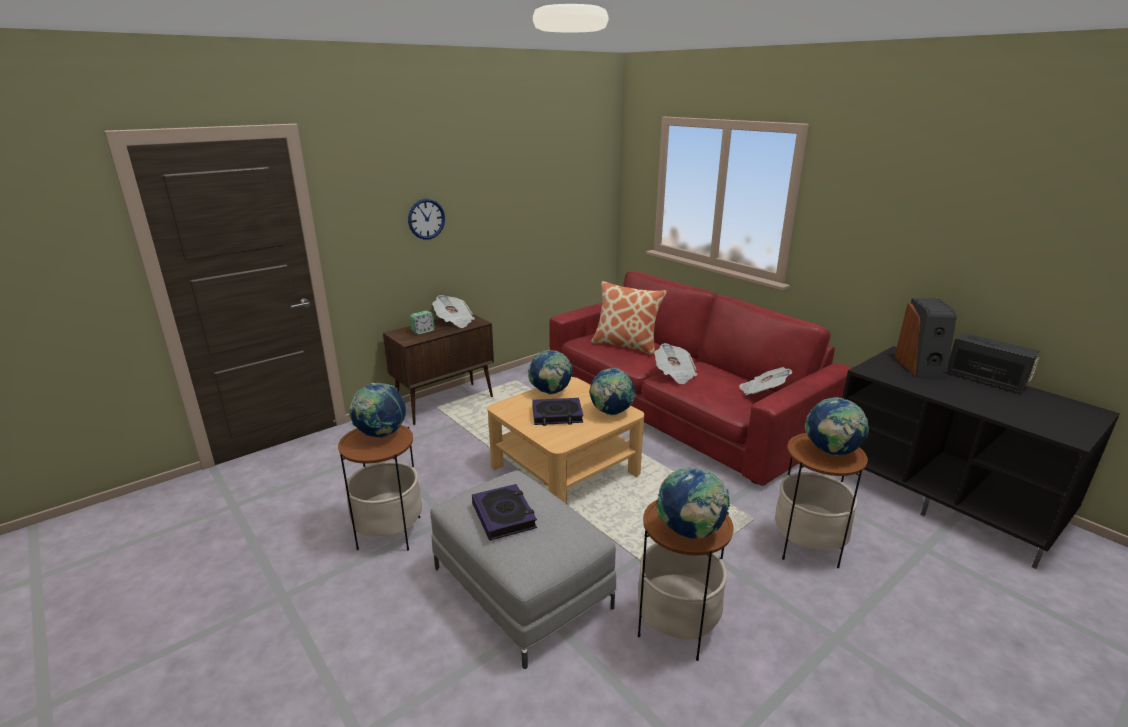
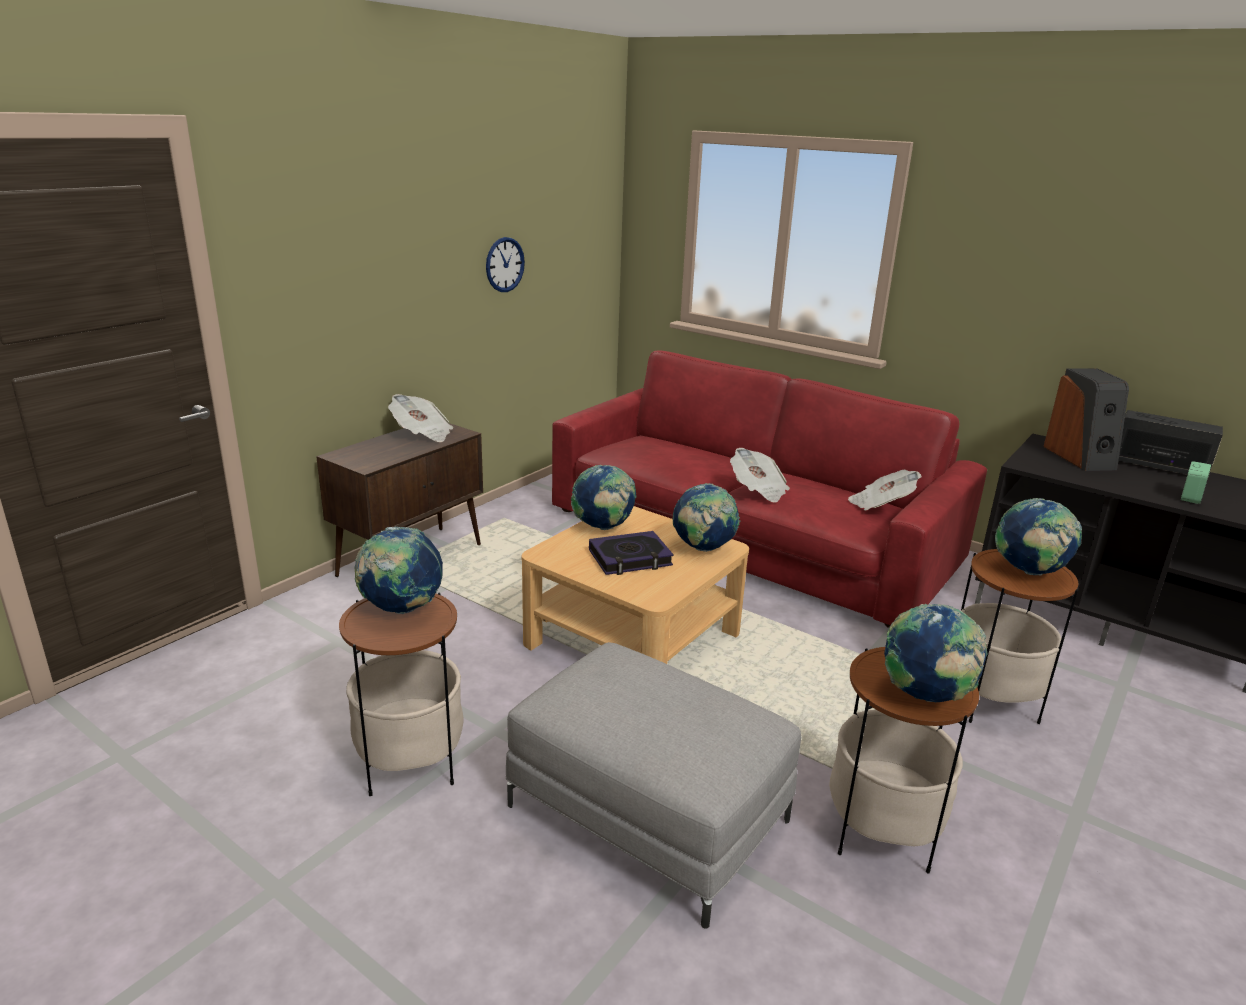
camera: 15 degrees left, 0 degrees up
(423, 331) = (381, 450): alarm clock -> alarm clock (1190, 498)
(426, 219) = (376, 276): wall clock -> wall clock (504, 264)
(504, 516) = (634, 708): book -> none
(626, 345) = (671, 455): pillow -> none

